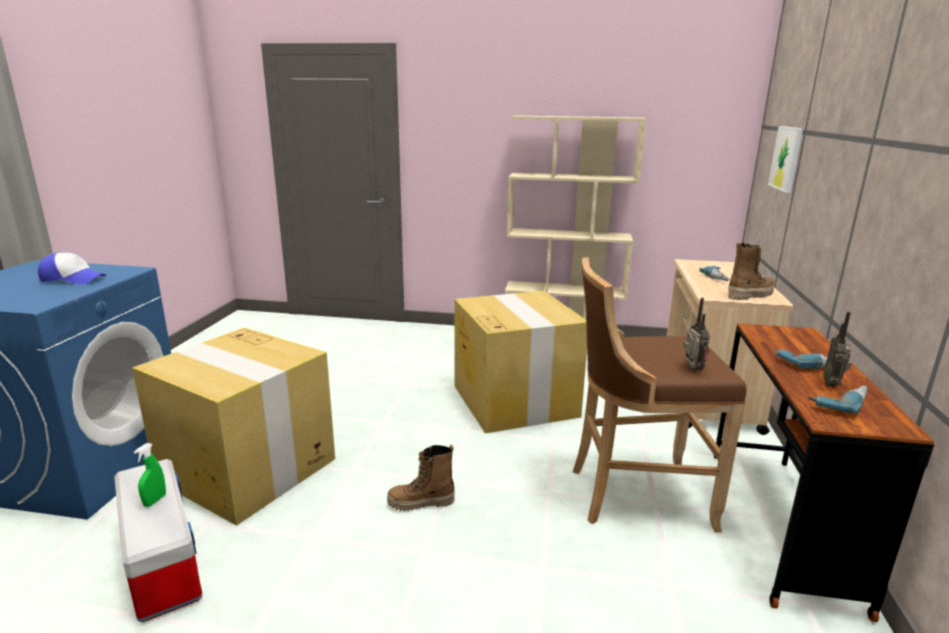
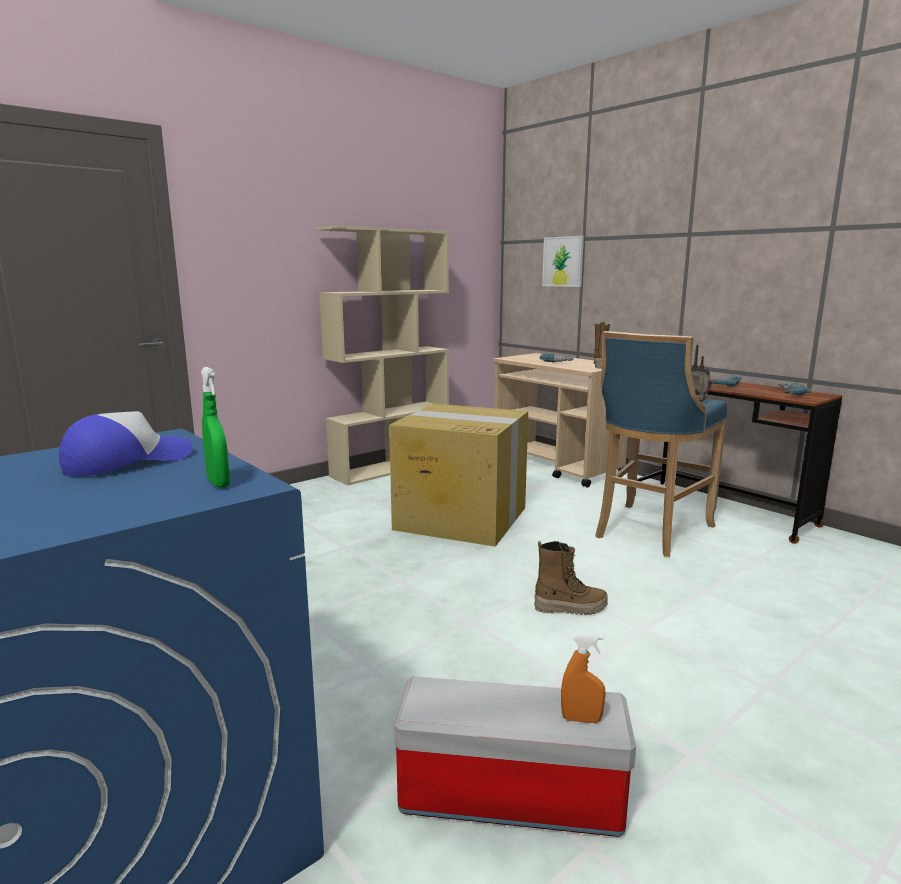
camera: 50 degrees left, 5 degrees down
(144, 531) = (581, 719): none -> orange spray bottle
(155, 500) = (515, 701): green spray bottle -> green spray bottle (218, 483)
(249, 470) = (381, 684): cardboard box -> none
(421, 503) = (570, 608): boot -> boot turned 120 degrees counterclockwise
(634, 495) = (649, 532): brown stool -> blue stool
(832, 385) = (759, 389): radio -> none

